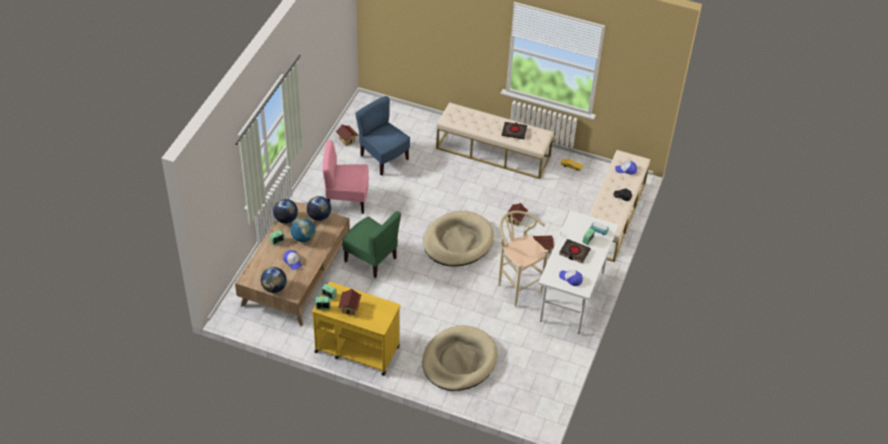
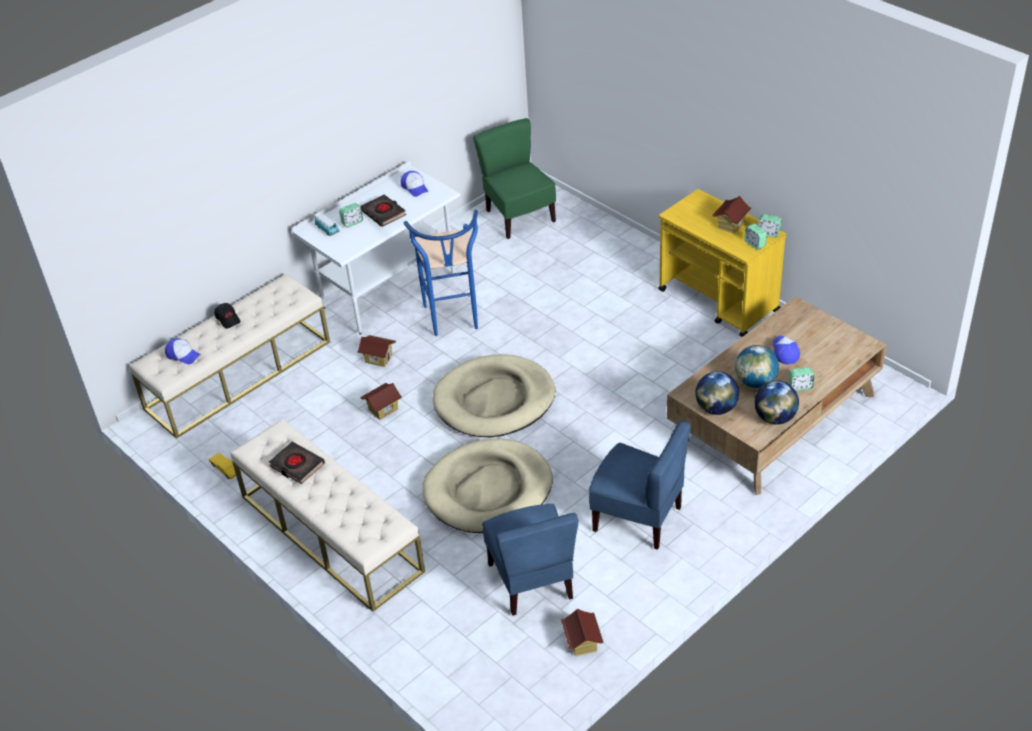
camera: 150 degrees left, 5 degrees down
(274, 288) = (825, 323): globe -> none
(346, 199) = (638, 518): pink chair -> blue chair
(371, 259) = (643, 409): green chair -> green chair (519, 217)
(459, 361) = (589, 258): beige dog bed -> beige dog bed (488, 490)
(516, 286) = (453, 321): beige stool -> blue stool

